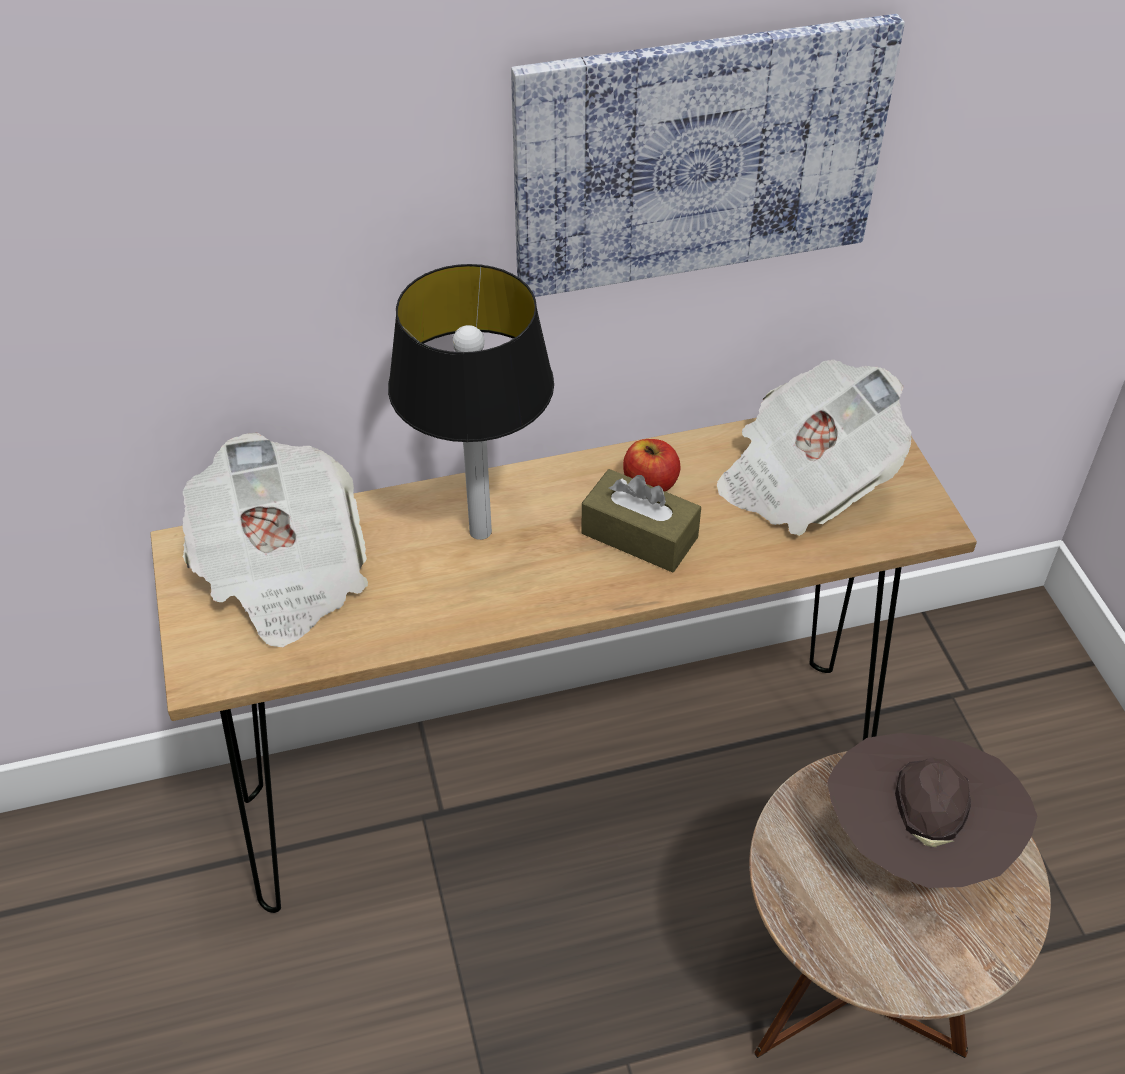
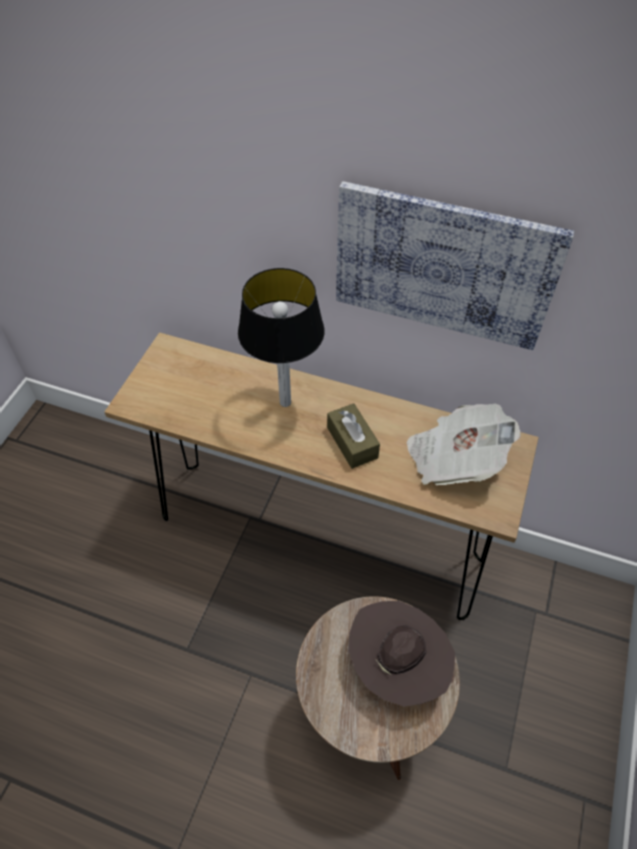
camera: 35 degrees right, 5 degrees up
(283, 572) = (192, 377): newspaper -> none
(650, 483) = (379, 420): apple -> none

